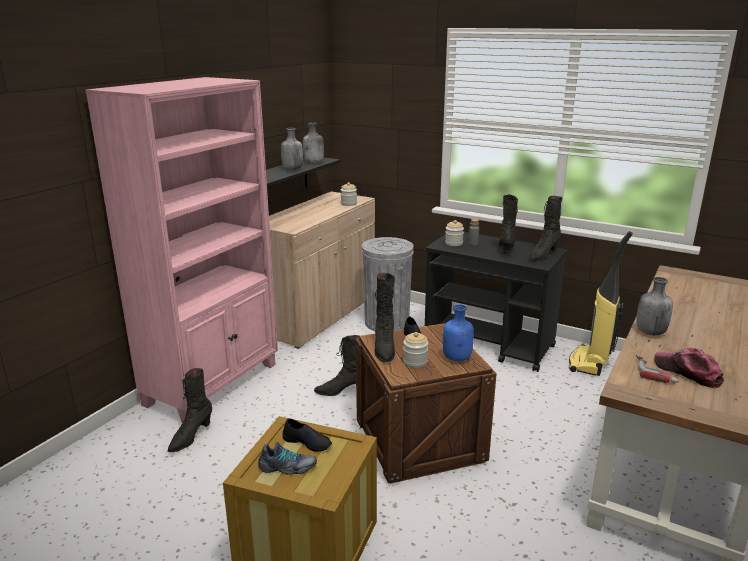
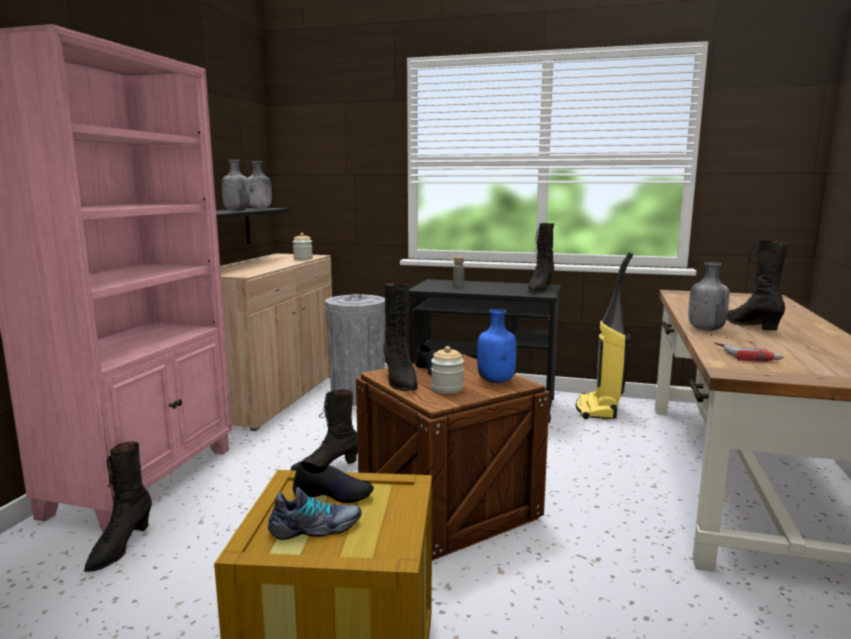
camera: 15 degrees left, 10 degrees down
(454, 243) = (437, 286): jar -> none
(506, 249) = (497, 287): black boot -> black boot (751, 326)
(687, 372) = (779, 352): cap -> none

